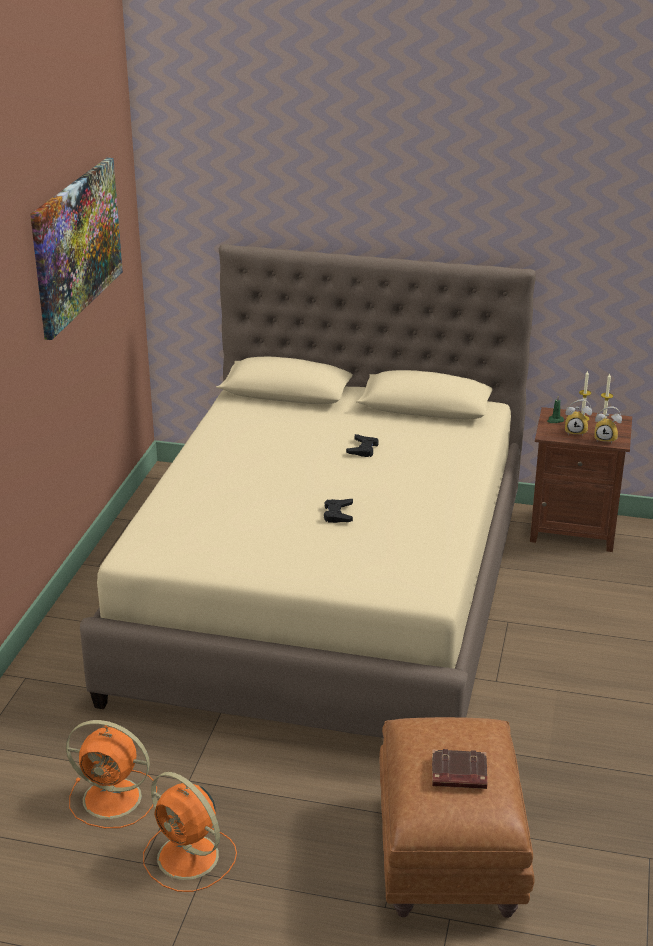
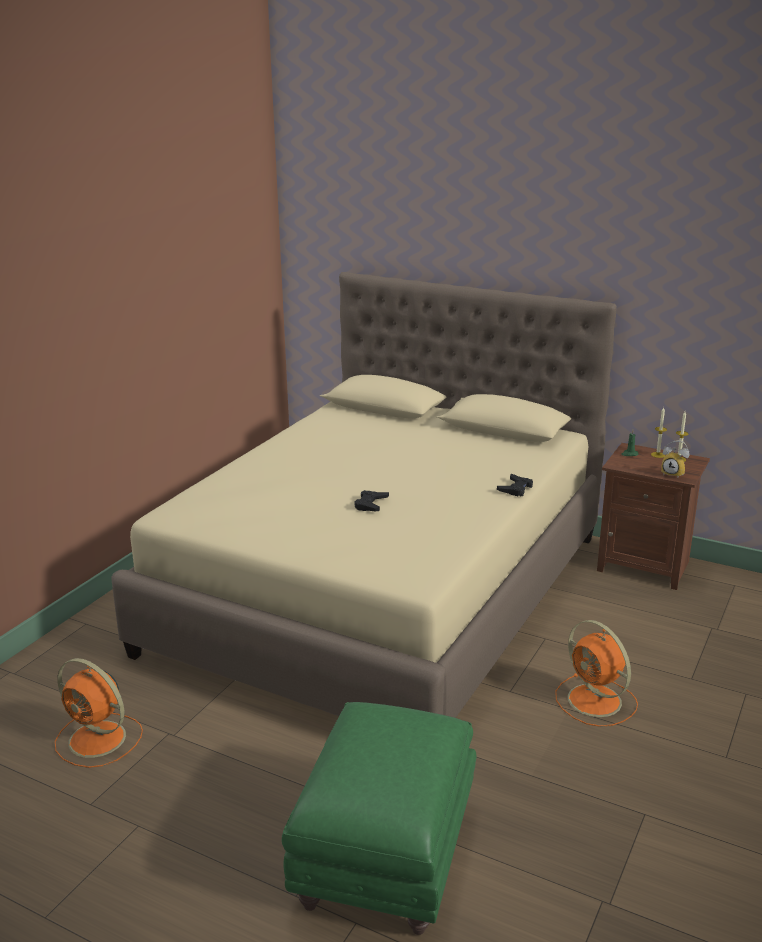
camera: 15 degrees right, 5 degrees down
(76, 245) = (194, 251): picture -> none
(190, 858) = (135, 808): orange fan -> orange fan (596, 701)
(363, 449) = (425, 456): black game controller -> black game controller (515, 489)
(450, 858) = (386, 858): brown ottoman -> green ottoman
(458, 774) = (381, 765): brown book -> none
(576, 432) = (646, 465): alarm clock -> none

